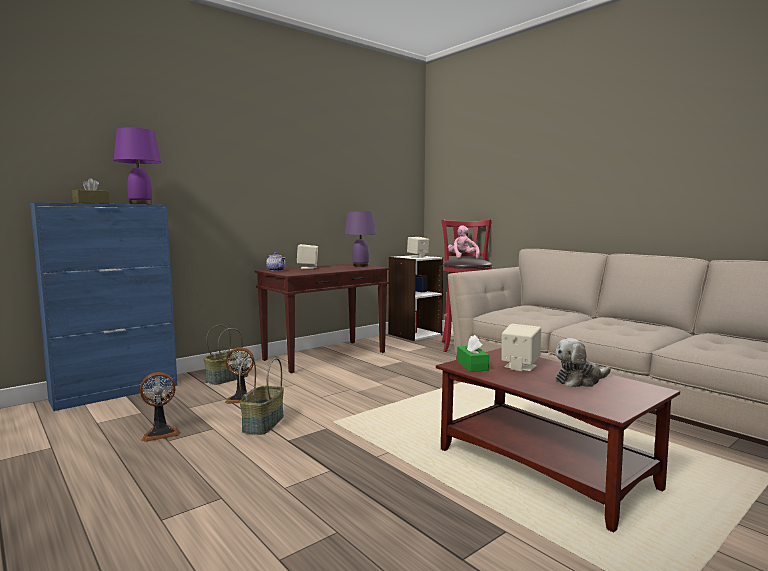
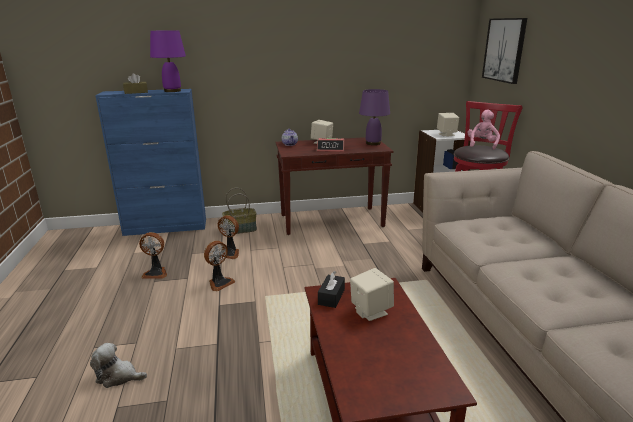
camera: 30 degrees right, 15 degrees up
(262, 423) = (219, 283): basket -> fan
(328, 270) = (331, 149): none -> alarm clock
(461, 177) = (504, 50): none -> picture
(472, 365) = (331, 297): green tissue box -> black tissue box
(579, 380) = (395, 350): plush toy -> plush toy (118, 376)

